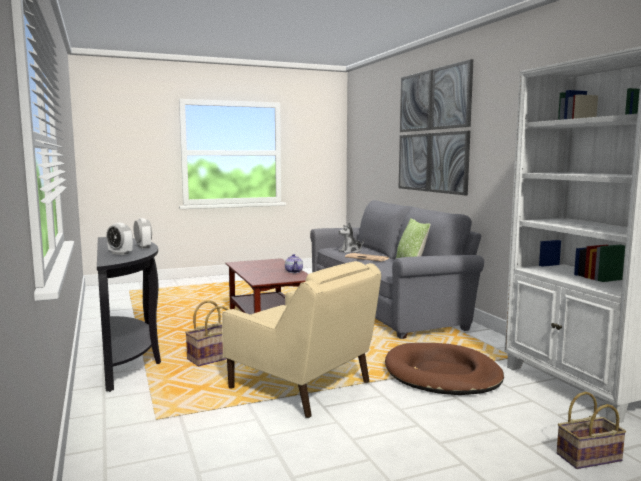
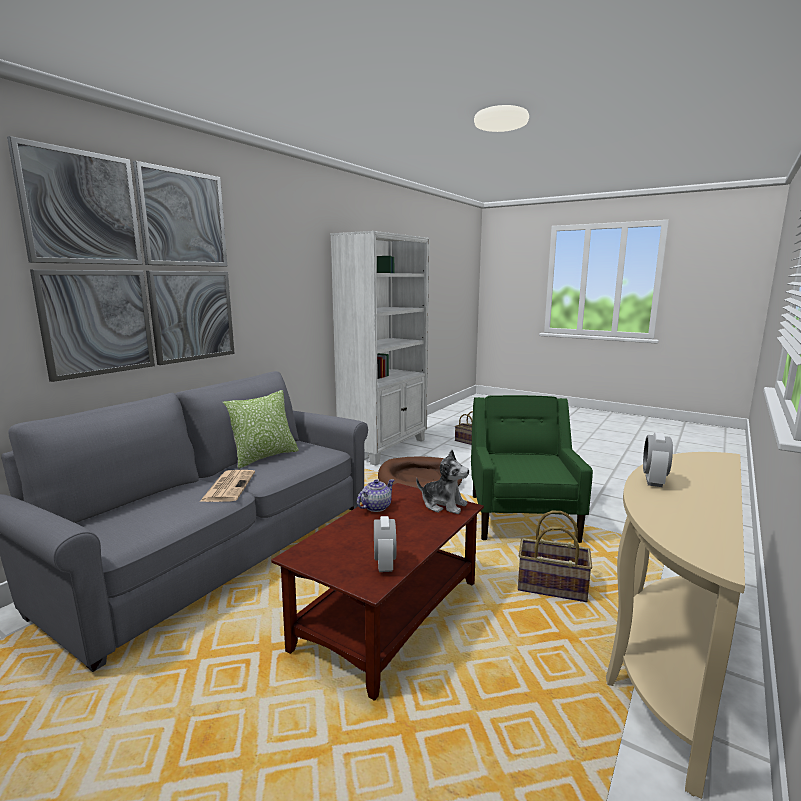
camera: 125 degrees left, 5 degrees up
(120, 253) = (701, 473): alarm clock -> alarm clock (384, 564)
(129, 355) = (664, 662): black console table -> beige console table
(301, 386) = (522, 516): beige armchair -> green armchair
(351, 251) = (158, 514): plush toy -> plush toy (443, 505)

